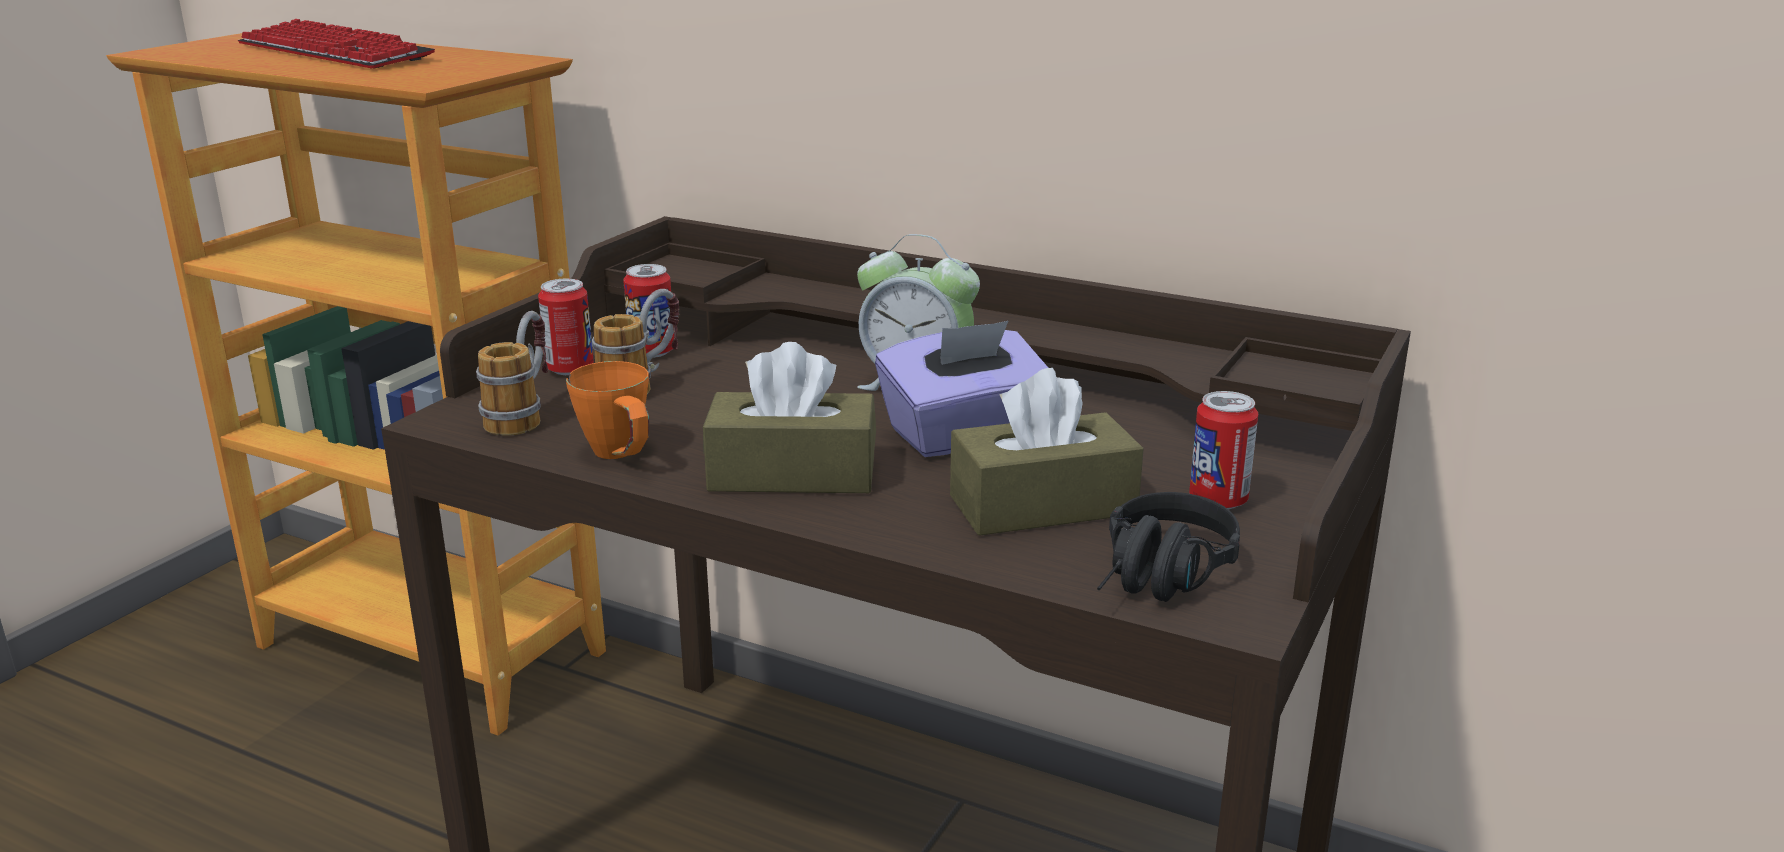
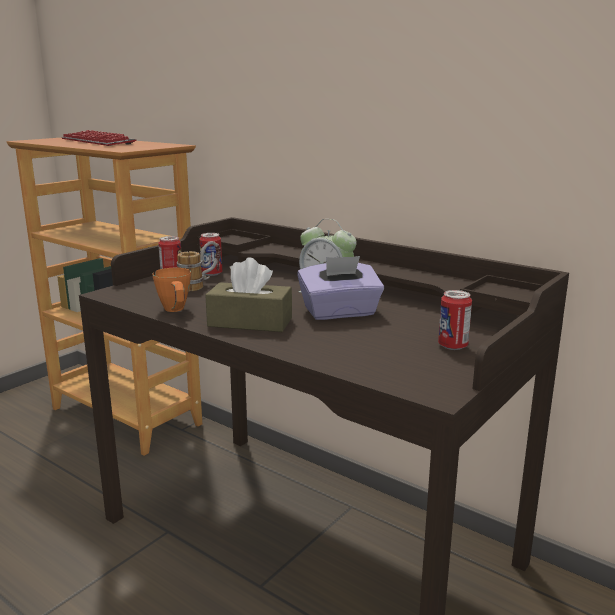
camera: 10 degrees right, 5 degrees down
(524, 414) = (142, 293): mug -> none
(1042, 505) = (363, 342): brown tissue box -> none
(1159, 580) = (406, 376): black headphones -> none

